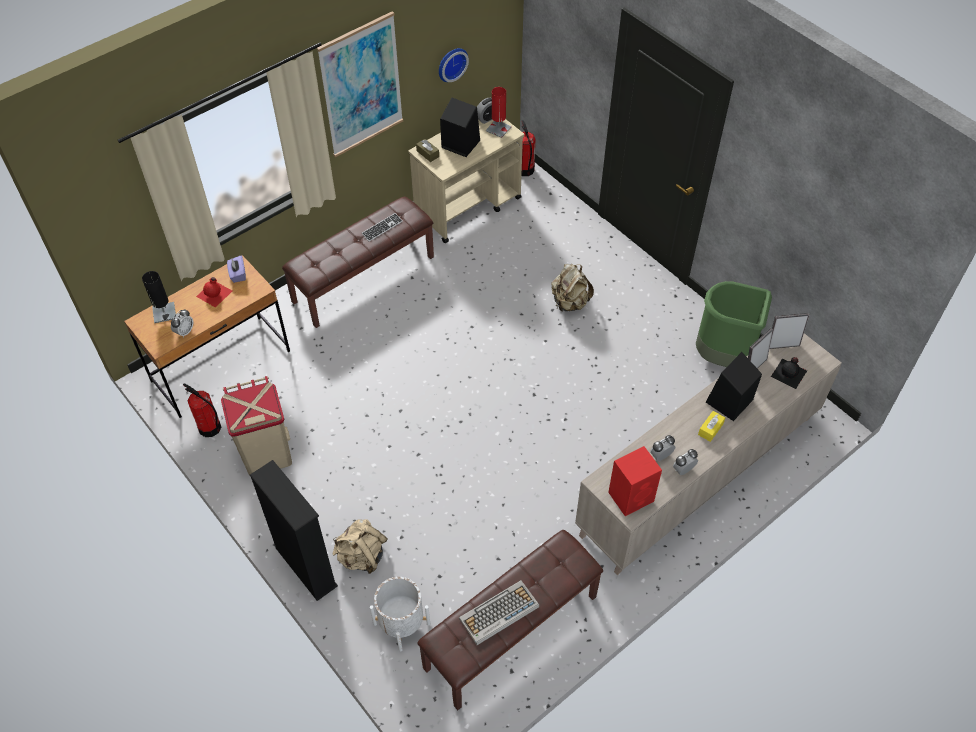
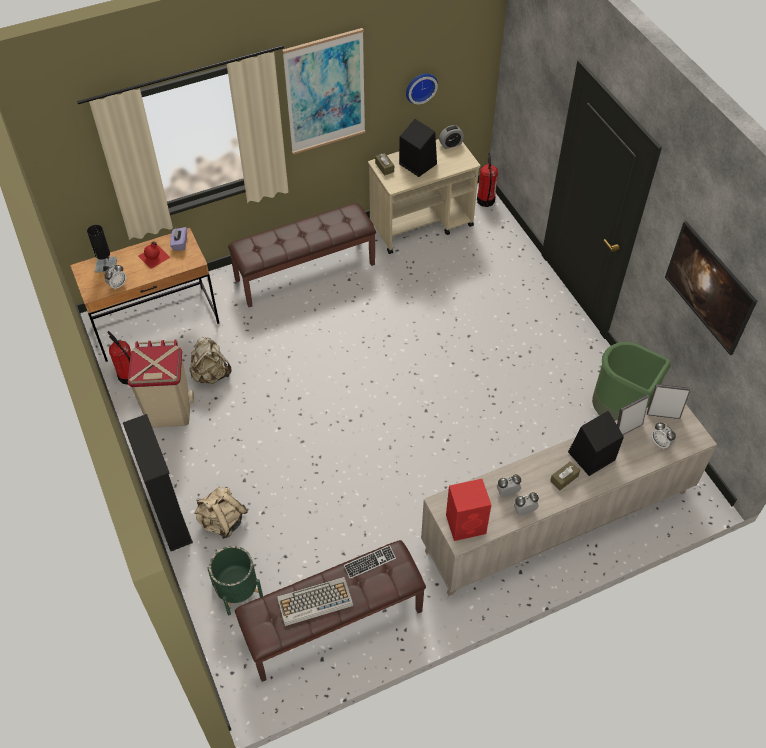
camera: 15 degrees right, 0 degrees up
(382, 228) = (326, 228): keyboard -> keyboard (369, 562)
(401, 624) = (237, 591): white planter -> green planter
(498, 129) = (457, 156): red table lamp -> none
(569, 302) = (487, 332): beige backpack -> beige backpack (211, 374)
(710, 429) = (564, 478): yellow tissue box -> brown tissue box
(789, 373) = (660, 443): black bottle -> alarm clock
(802, 225) = (704, 301): none -> picture

